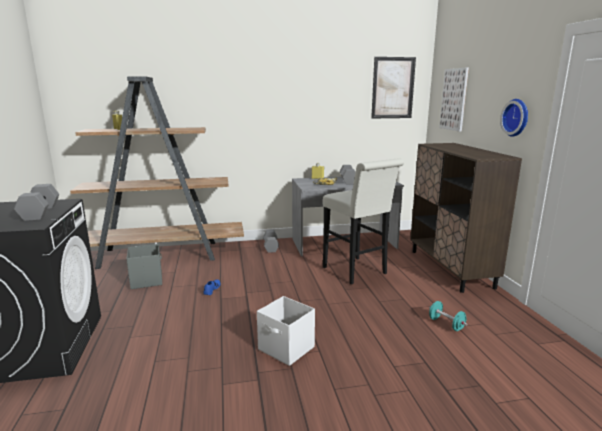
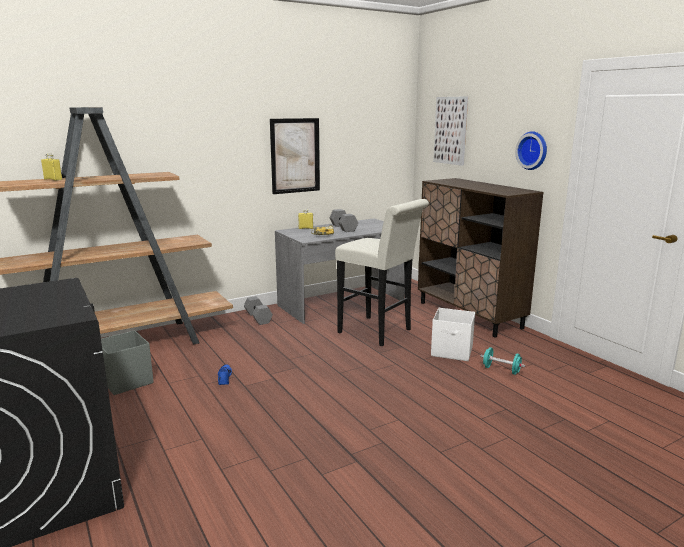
camera: 20 degrees left, 0 degrees up
(39, 212) = (50, 300): grey dumbbell -> none
(286, 349) = (363, 424): white storage box -> white storage box (452, 352)
(393, 88) = (379, 117): picture -> picture (295, 156)

